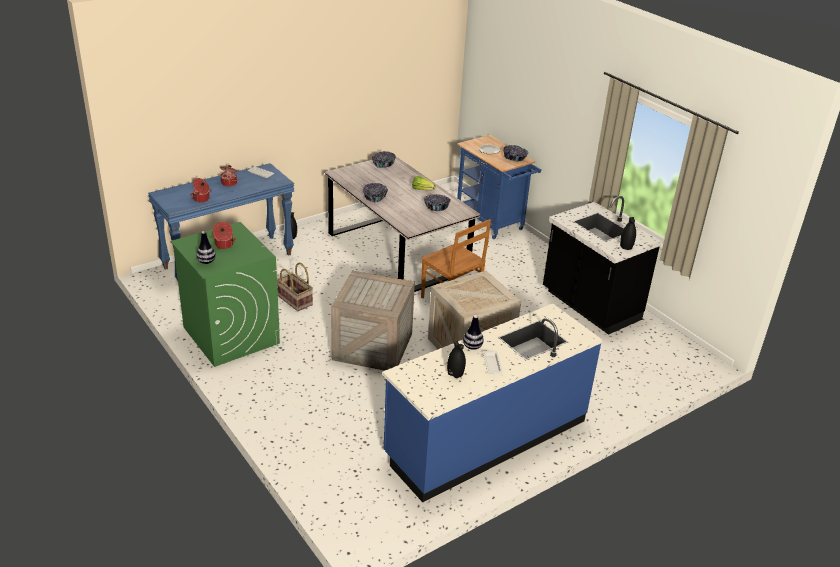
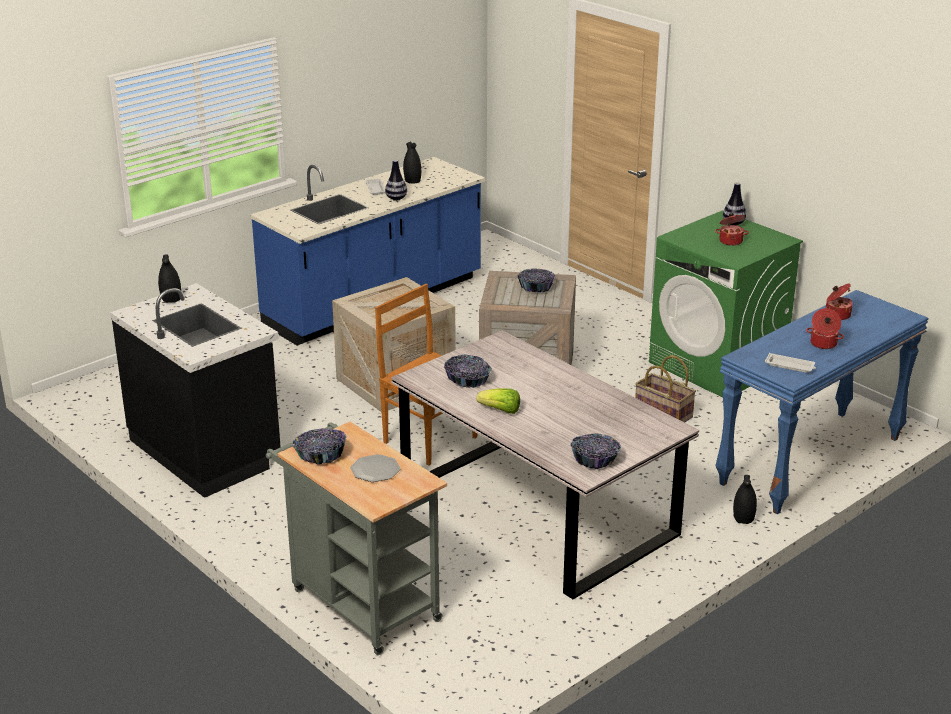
camera: 175 degrees right, 5 degrees down
(374, 197) = (580, 386): bowl -> bowl (536, 287)
(492, 223) = (359, 601): blue cart -> grey cart

